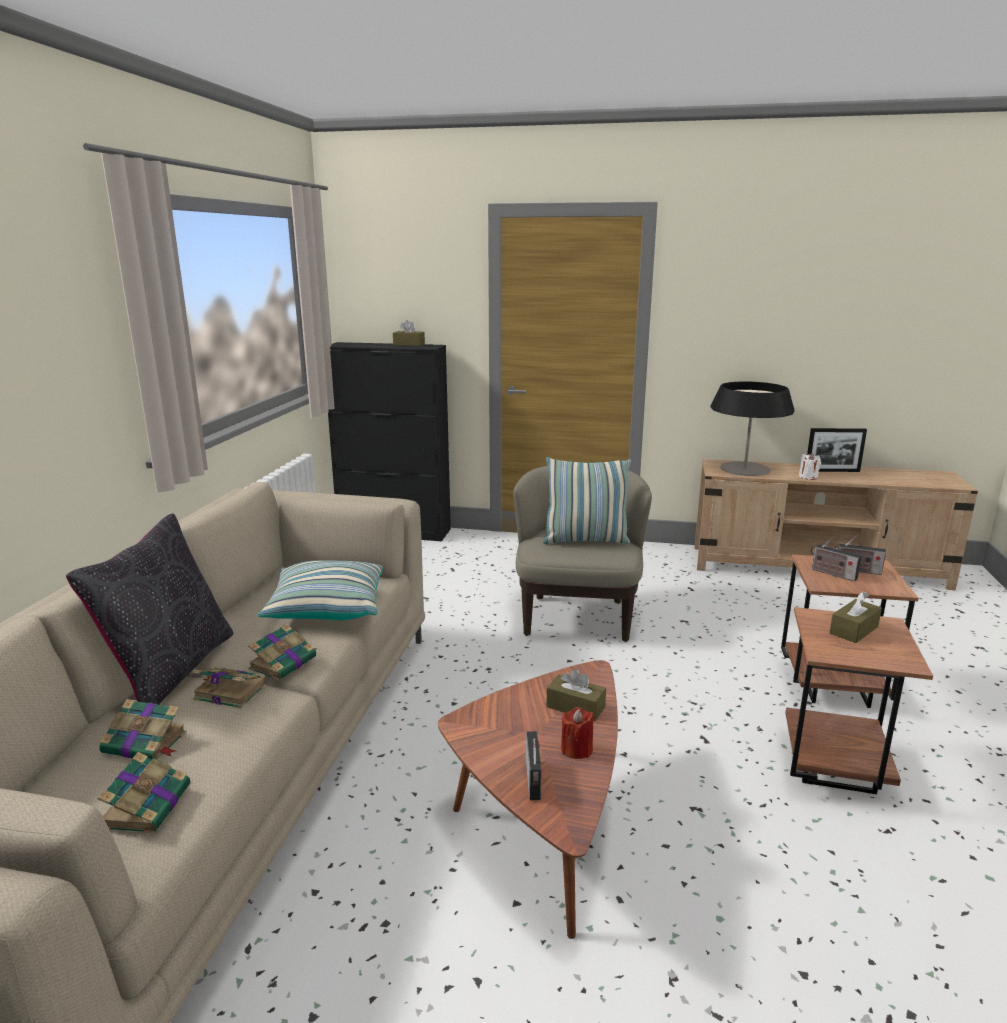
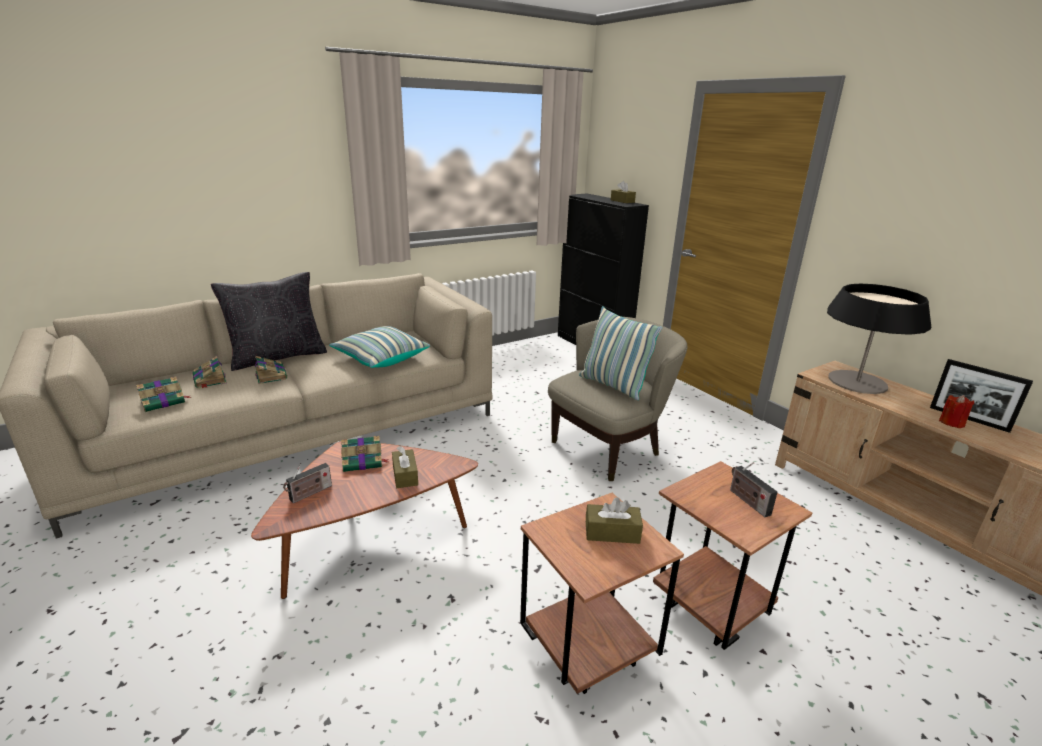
camera: 45 degrees right, 5 degrees up
(284, 662) = (312, 374): book -> book (363, 461)
(576, 749) = (357, 494): red candle -> red candle (951, 423)
(808, 477) = (916, 413): white candle -> none
(831, 573) = (714, 491): radio -> none

